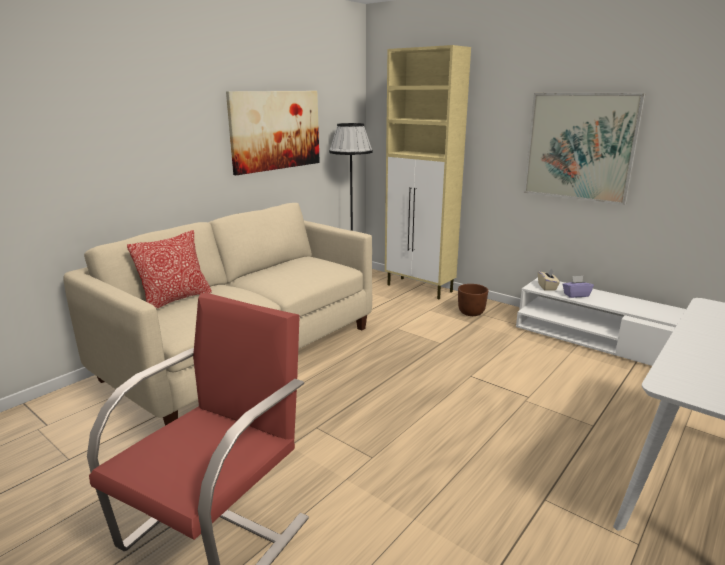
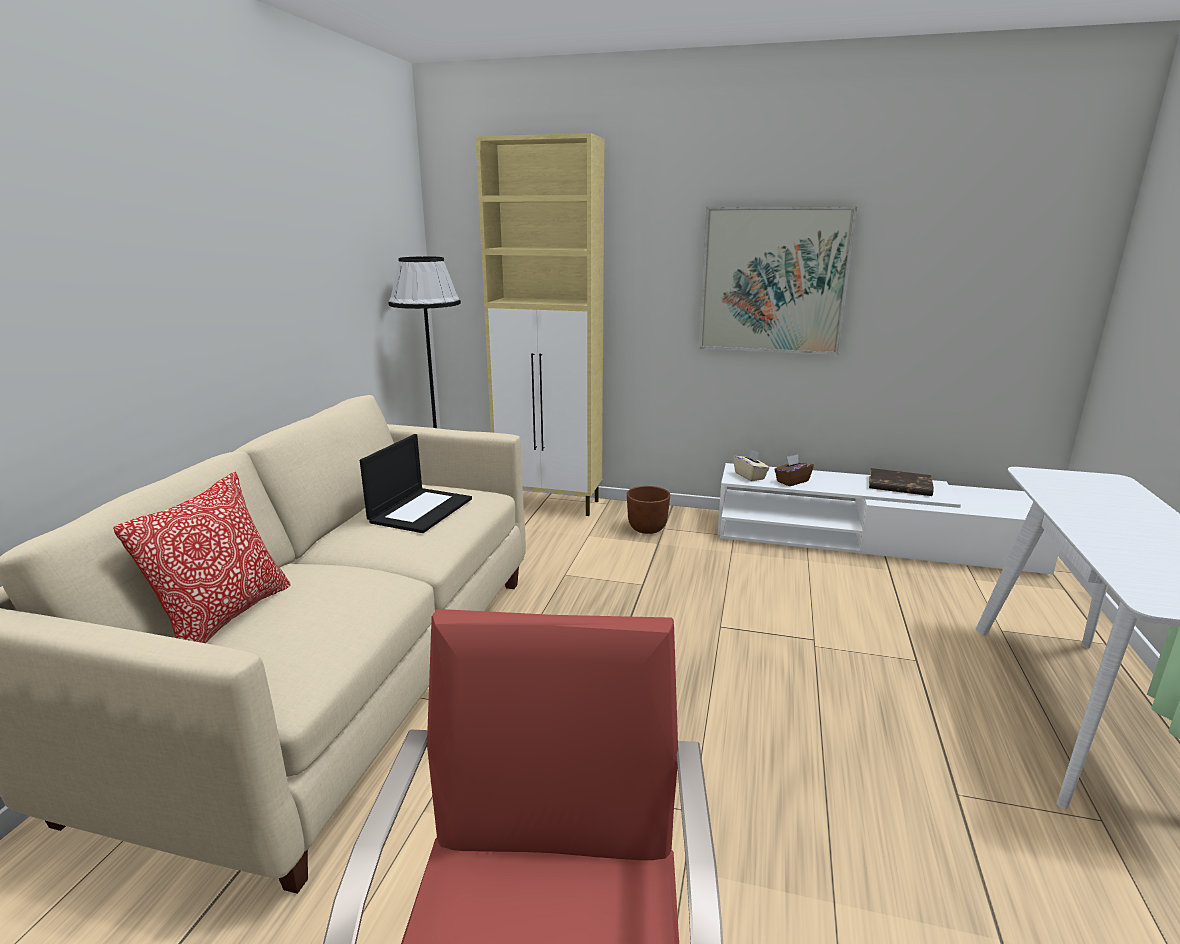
camera: 25 degrees left, 0 degrees up
(276, 130) = (310, 271): picture -> none
(300, 269) = (421, 510): none -> laptop
(576, 295) = (792, 481): purple tissue box -> brown tissue box
(661, 311) = (898, 486): none -> brown book

